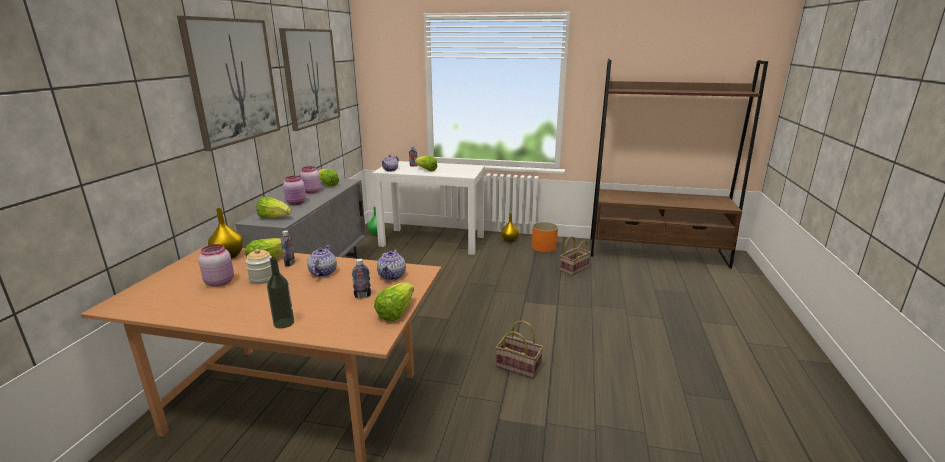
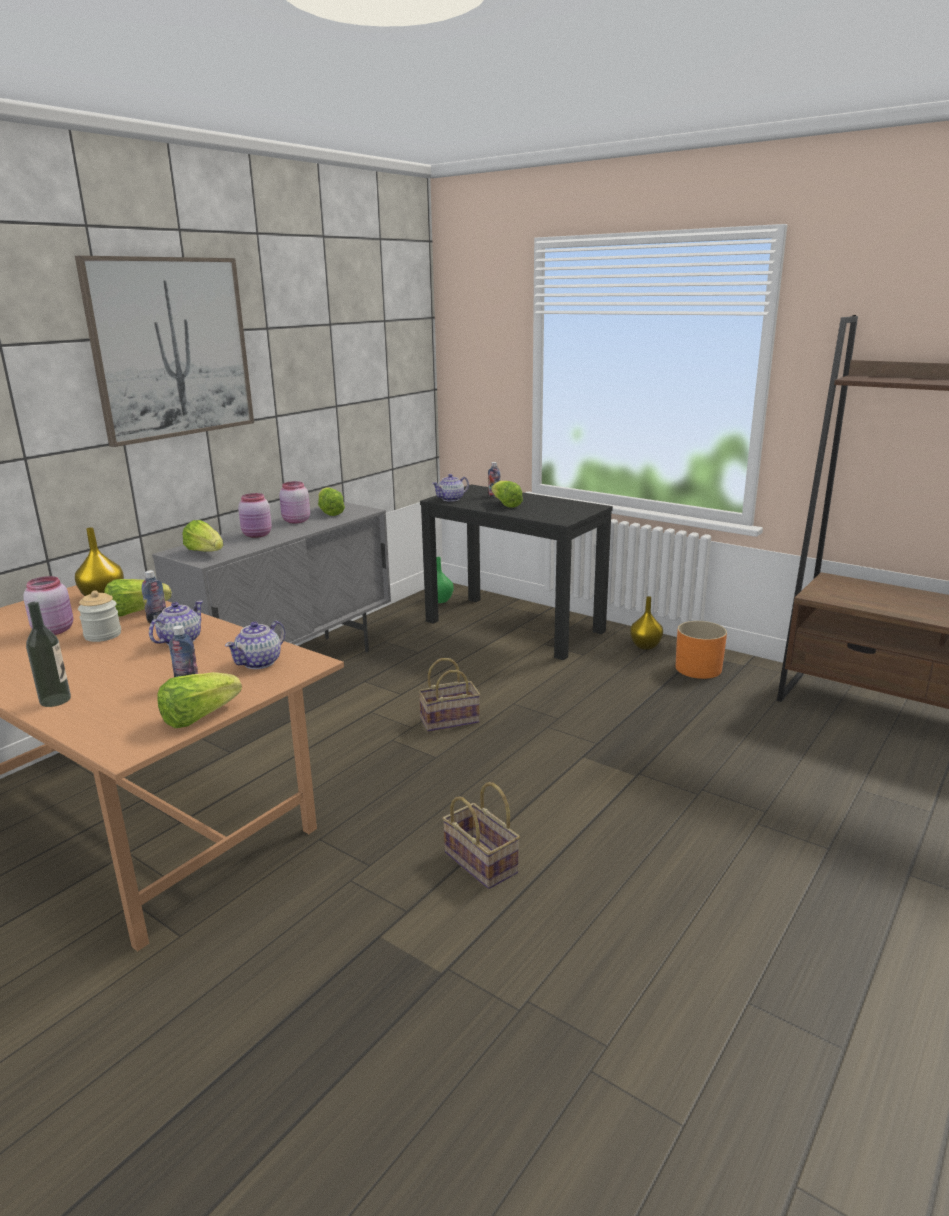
camera: 25 degrees right, 0 degrees up
(311, 77) = (331, 345): picture -> none
(432, 241) = (514, 626): white console table -> black console table
(574, 268) = (724, 717): basket -> basket (450, 719)

